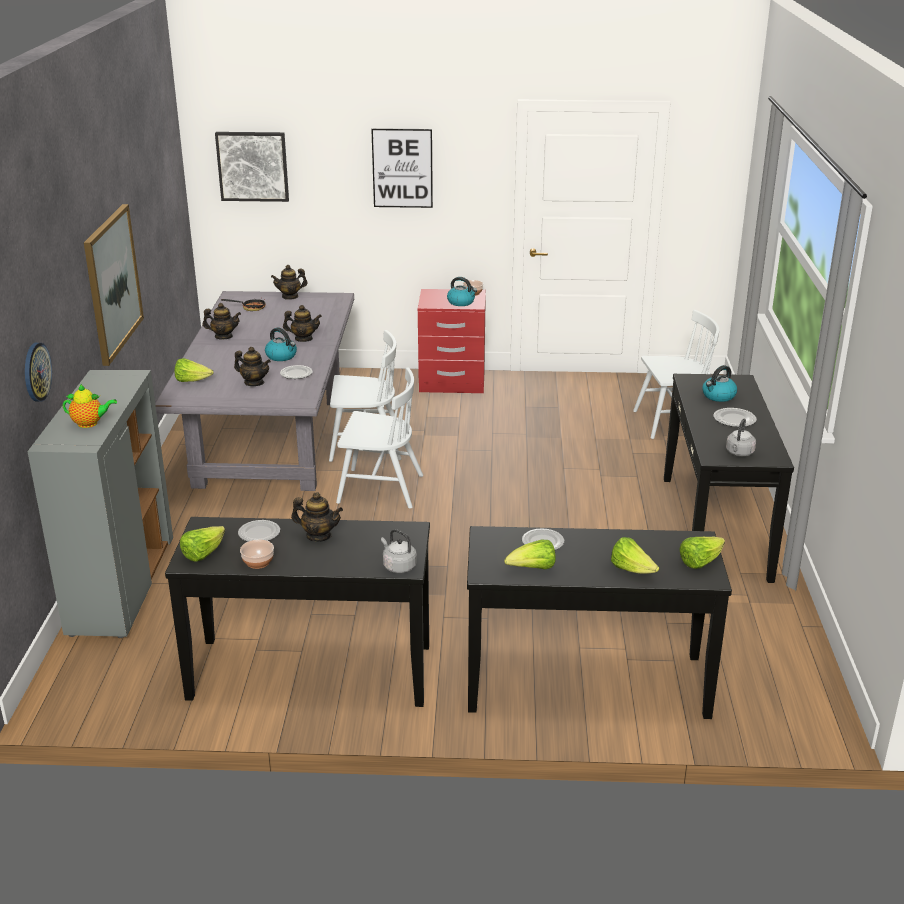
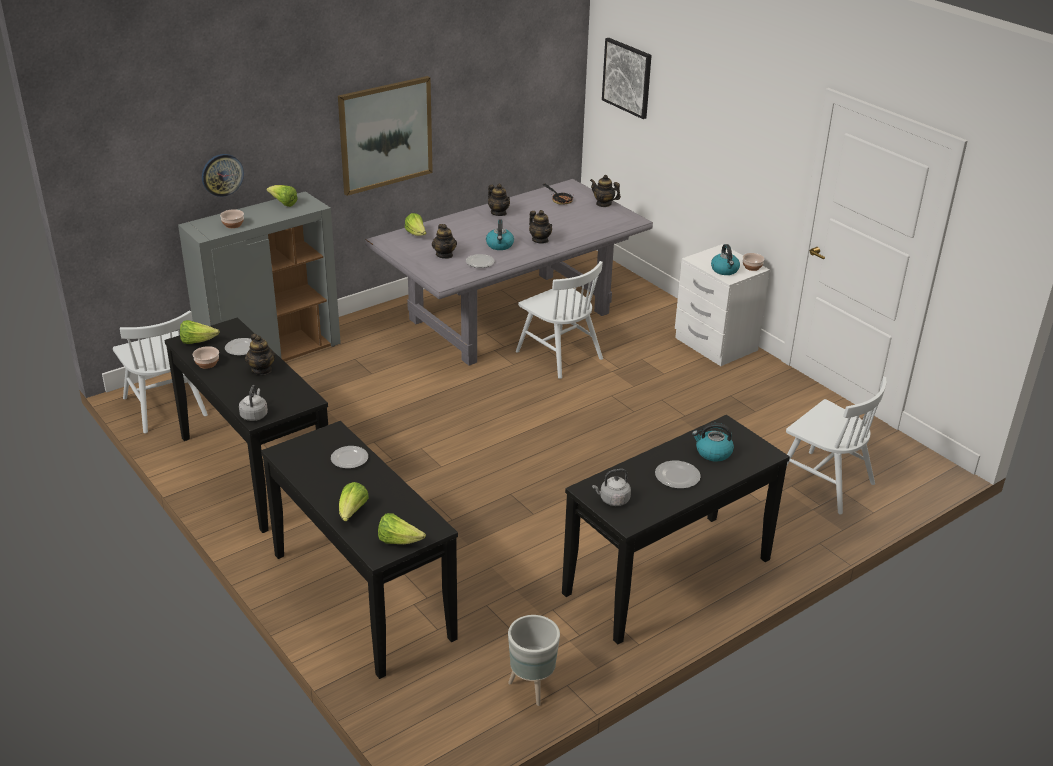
camera: 50 degrees right, 5 degrees up
(90, 423) = (232, 224): teapot -> bowl
(380, 489) = (507, 390): white chair -> white chair (165, 406)
(402, 168) = (727, 121): picture -> none
(452, 383) = (714, 345): red nightstand -> white nightstand
(533, 569) = (307, 469): lettuce -> lettuce (283, 203)
(791, 644) = (531, 688): none -> grey planter

